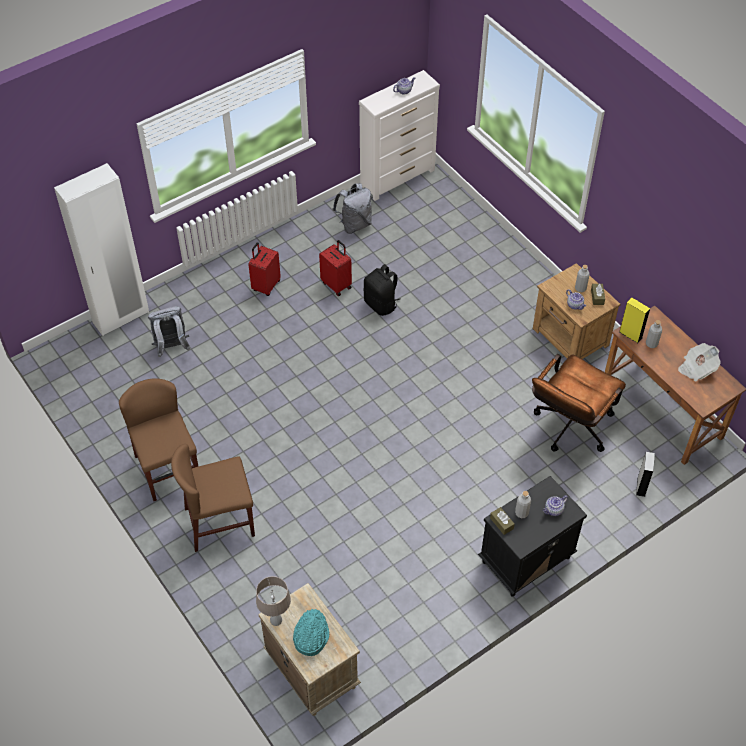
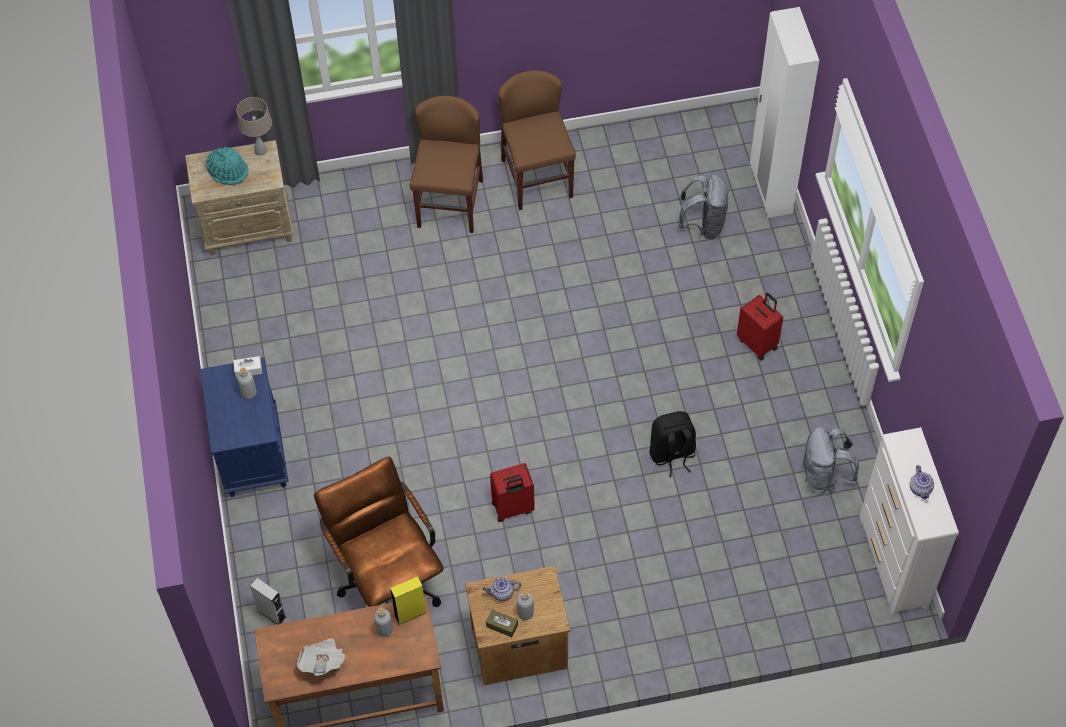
camera: 115 degrees right, 5 degrees up
(168, 469) = (537, 178): brown chair -> brown chair turned 105 degrees counterclockwise
(337, 284) = (726, 418): red suitcase -> red suitcase (513, 508)
(501, 523) = (248, 370): brown tissue box -> white tissue box
(525, 560) = (252, 453): black nightstand -> blue nightstand
(553, 510) = (234, 423): teapot -> none

